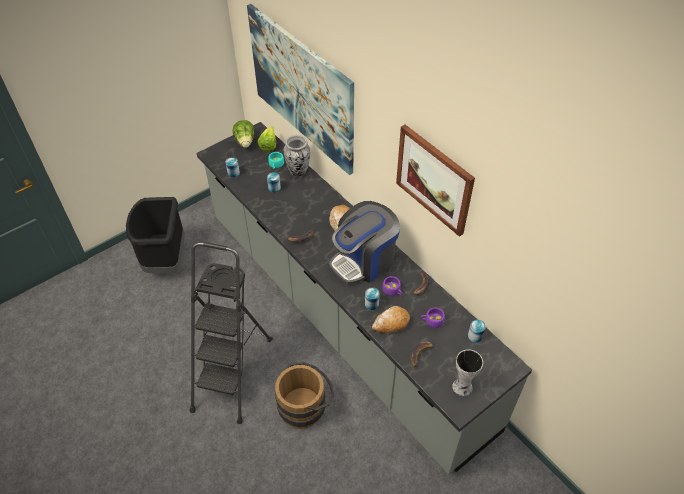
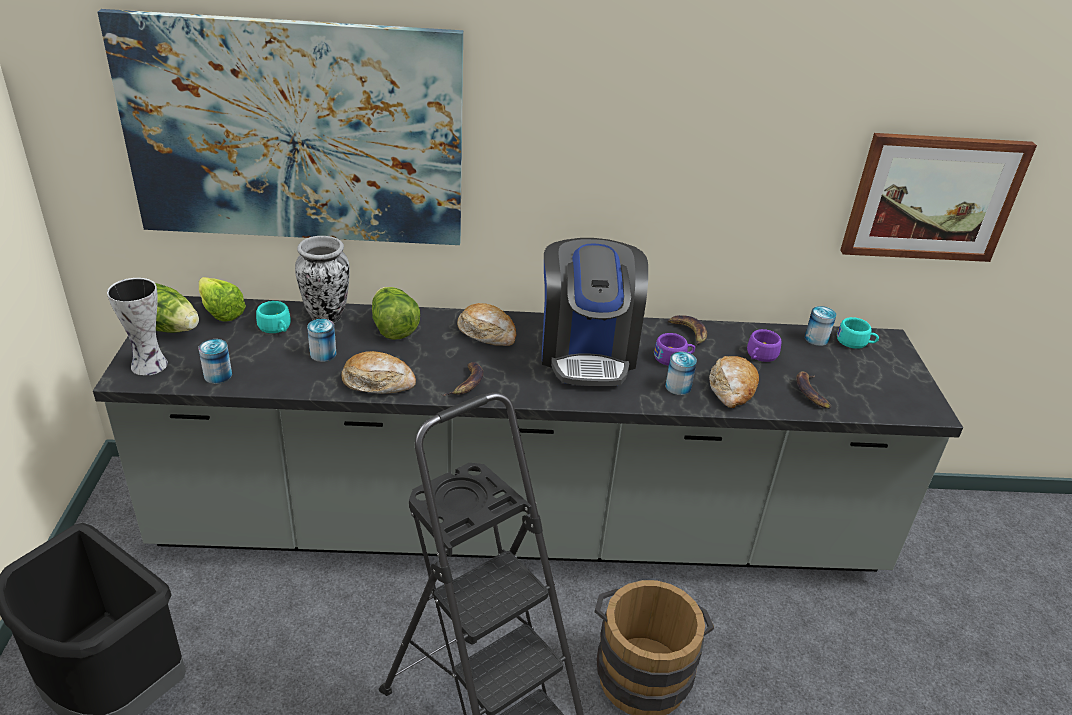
camera: 55 degrees left, 15 degrees down
(274, 214) = (378, 382): none -> bread
(312, 194) = (393, 328): none -> lettuce
(434, 179) = (681, 118): picture -> picture (932, 197)
(462, 388) = (895, 391): vase -> vase (149, 366)
(491, 353) = (855, 342): none -> turquoise cup

